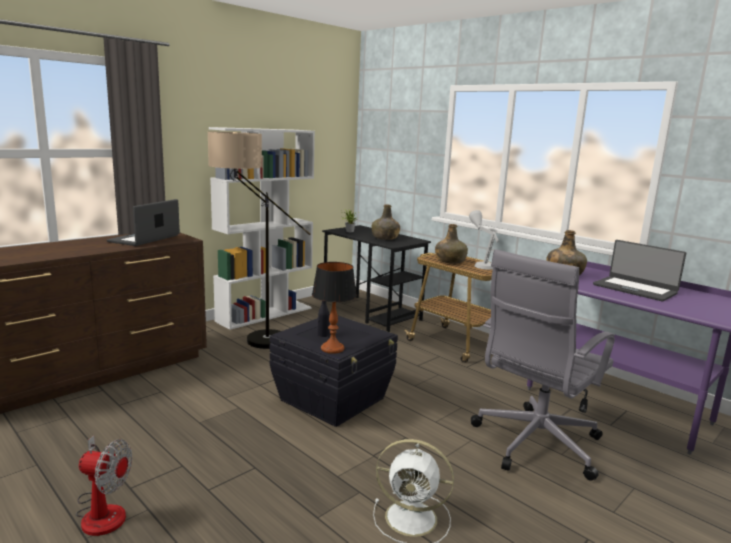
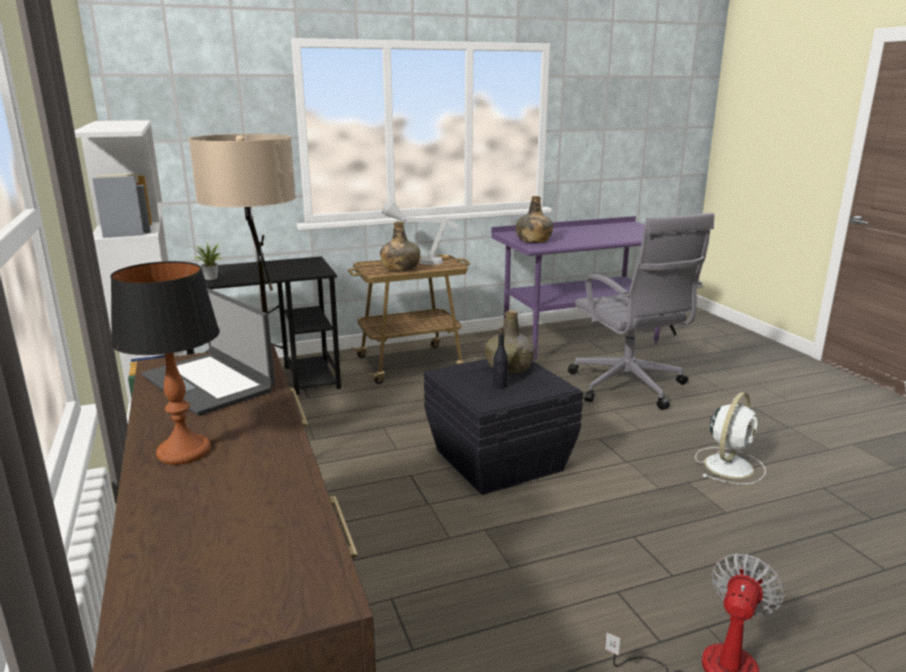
camera: 65 degrees left, 5 degrees up
(332, 348) = (547, 387): table lamp -> table lamp (184, 451)
(385, 238) = (278, 269): green bottle -> green bottle (510, 367)
(635, 289) = (587, 234): laptop -> none

